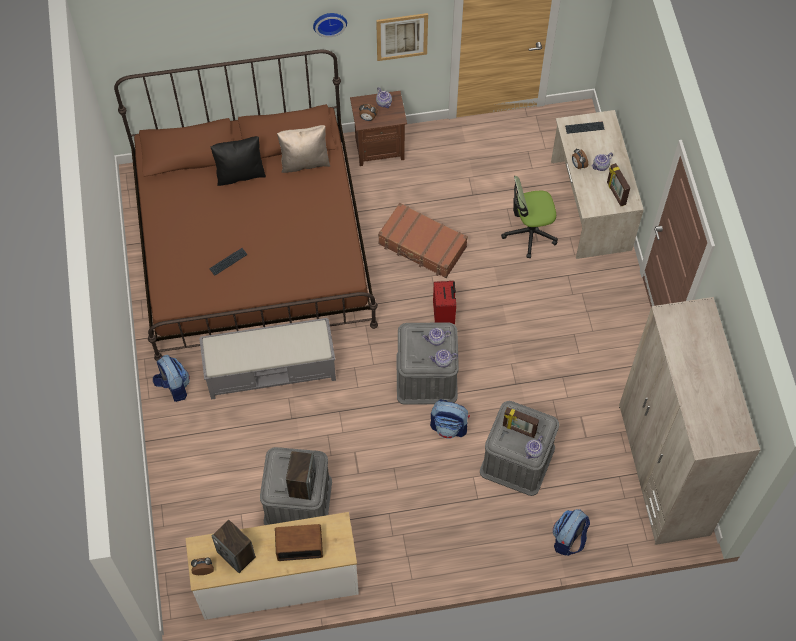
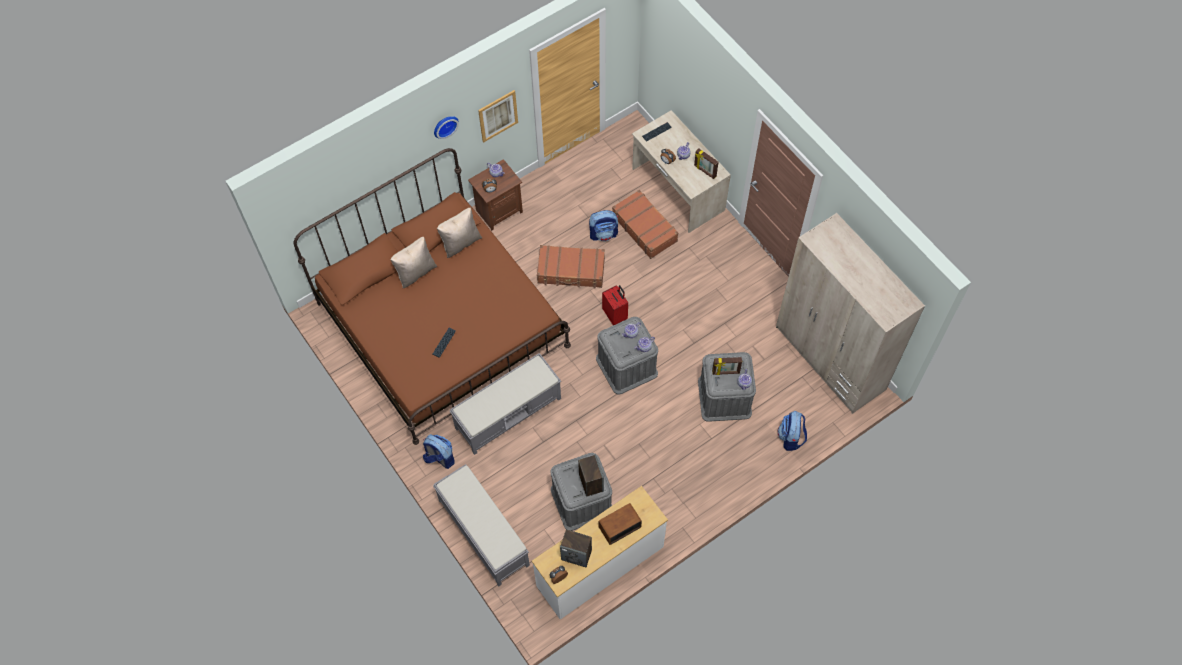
camera: 25 degrees left, 0 degrees up
(175, 486) = (483, 532): none -> grey bench
(240, 173) = (415, 272): black pillow -> beige pillow
(449, 427) = (663, 395): backpack -> backpack (603, 234)
(529, 233) = (645, 228): office chair -> brown suitcase

